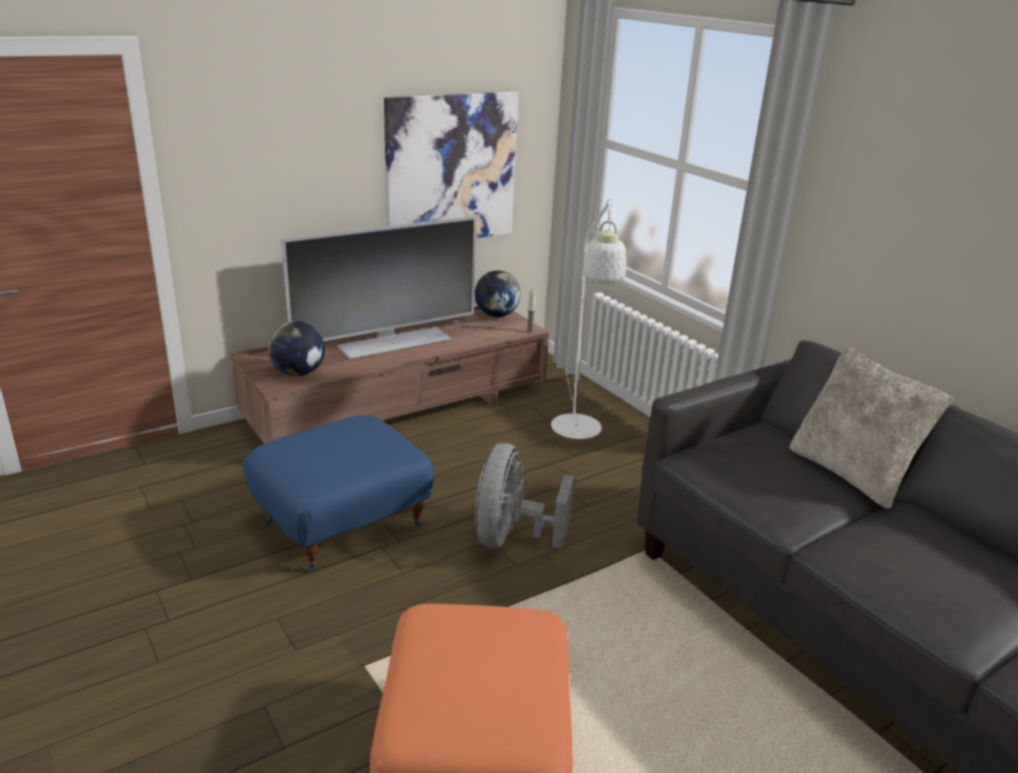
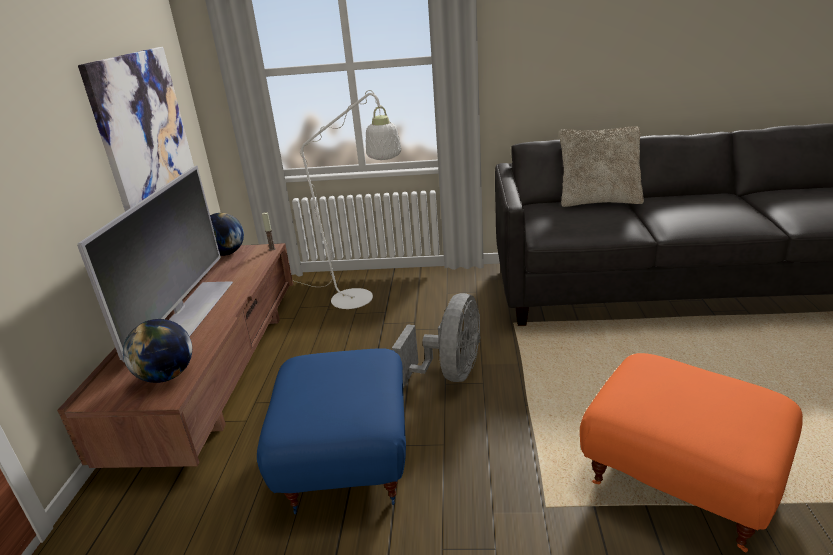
camera: 50 degrees left, 0 degrees up
(511, 537) = (450, 373): grey fan -> grey fan turned 120 degrees counterclockwise

